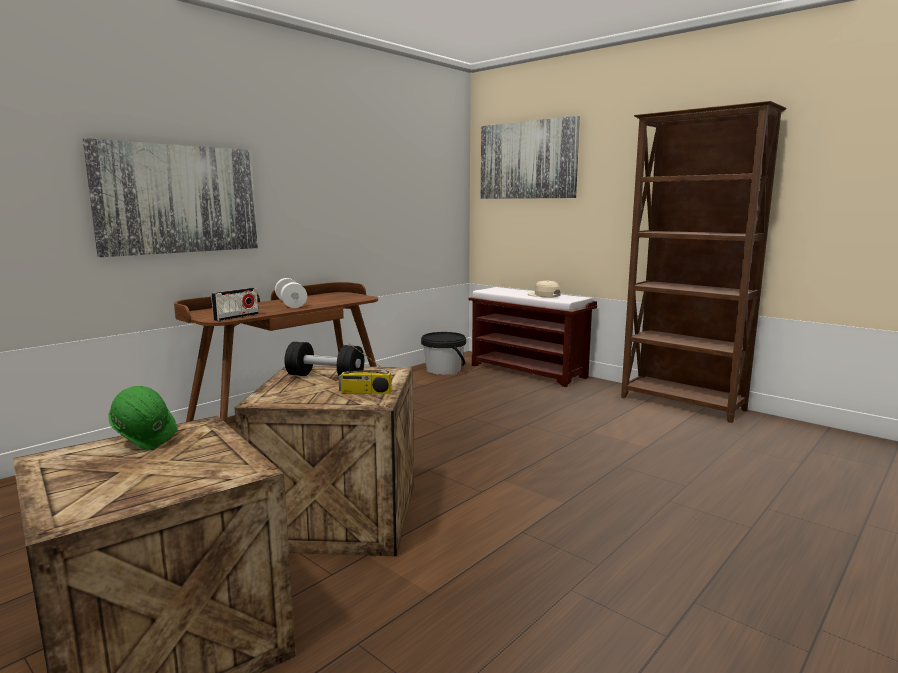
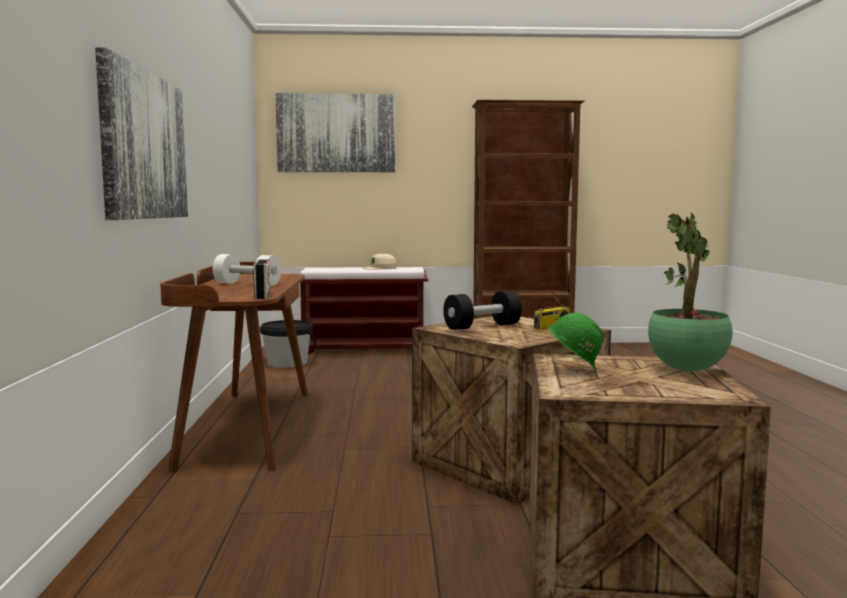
camera: 45 degrees left, 5 degrees down
(191, 479) = (688, 370): none -> potted plant

